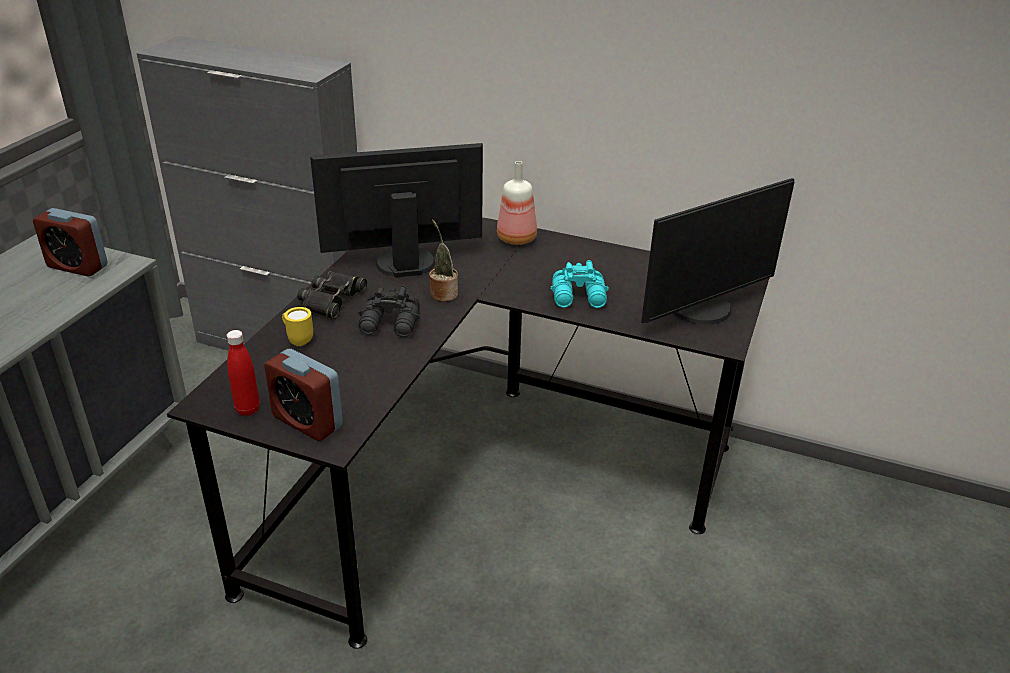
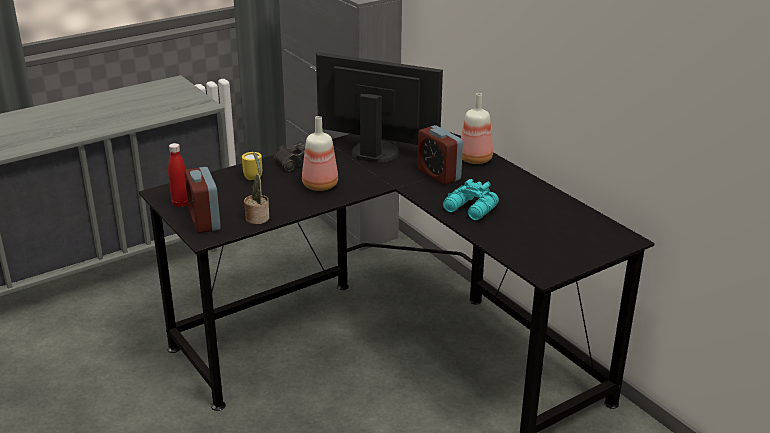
camera: 35 degrees right, 5 degrees down
(77, 266) = (178, 99): alarm clock -> alarm clock (438, 175)
(391, 324) = (319, 185): black binoculars -> bottle
(443, 293) = (376, 178): potted plant -> potted plant (257, 217)
(702, 309) = (558, 246): monitor -> none

